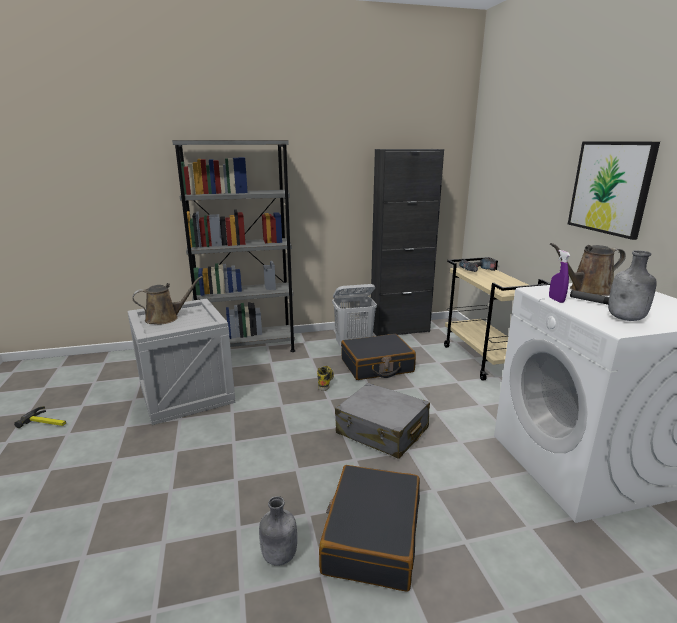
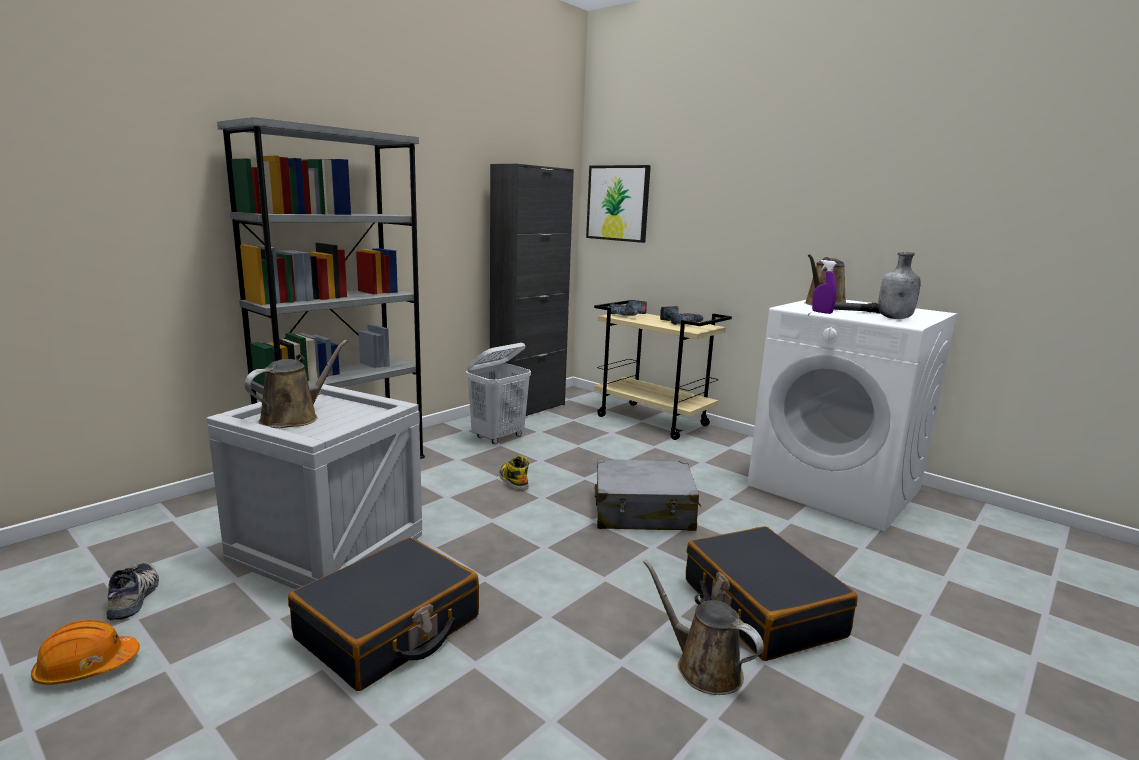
camera: 35 degrees left, 5 degrees down
(47, 422) = (87, 667): hammer -> orange hard hat
(94, 394) = (135, 596): none -> shoe
(279, 556) = (703, 667): grey bottle -> brown watering can
(377, 366) = (552, 450): black suitcase -> black suitcase (389, 629)
(508, 283) = (679, 322): none -> power drill
(610, 187) = (793, 207): picture -> picture (618, 203)

